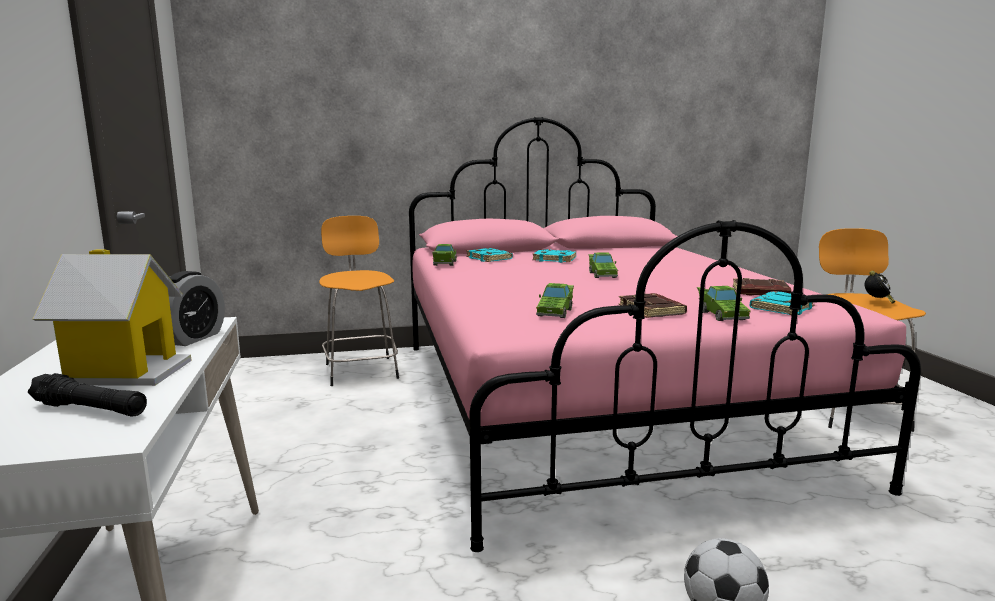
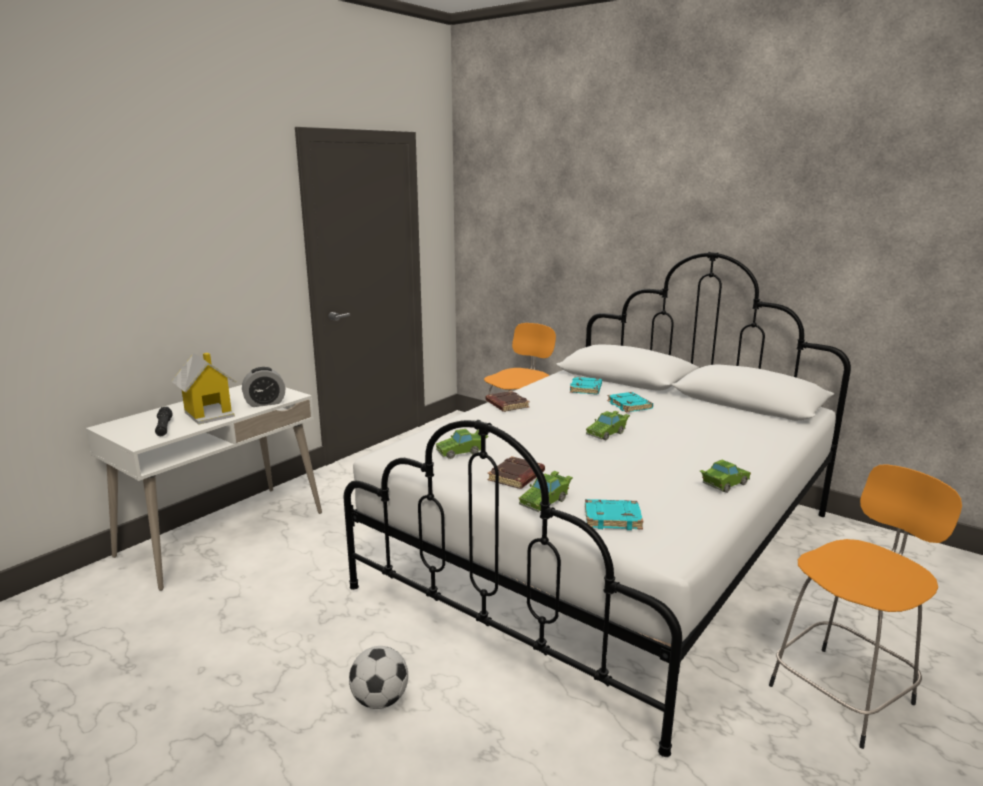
camera: 50 degrees right, 5 degrees up
(444, 263) = (540, 385): green toy car -> green toy car (723, 485)
(593, 403) = (610, 549): pink bed -> white bed
(760, 292) = (659, 500): brown book -> brown book (506, 405)
(877, 301) = (891, 574): alarm clock -> none

